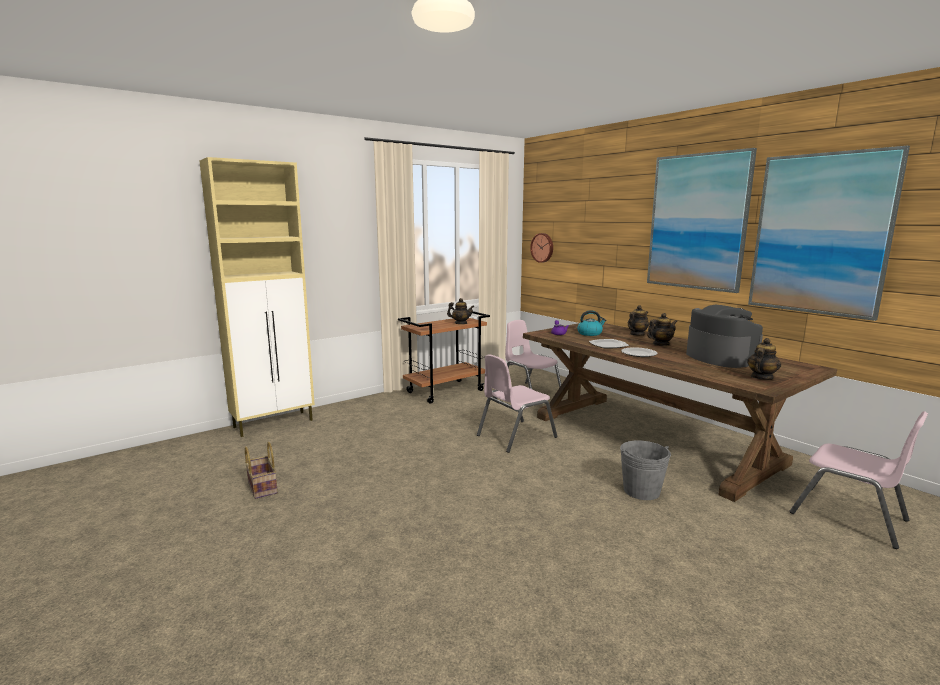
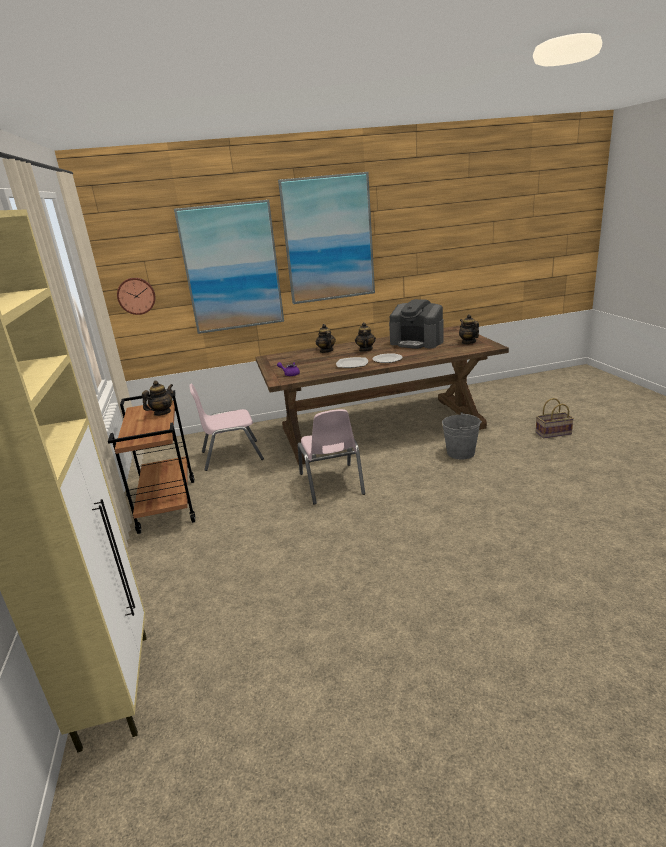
camera: 65 degrees left, 10 degrees up
(261, 487) = (347, 696): basket -> basket (553, 433)
(590, 333) = (304, 364): kettle -> none
(720, 358) = (417, 342): coffee machine -> coffee machine turned 150 degrees counterclockwise
(820, 234) = (420, 237): picture -> picture (232, 268)
(849, 517) = (512, 405): pink chair -> none

